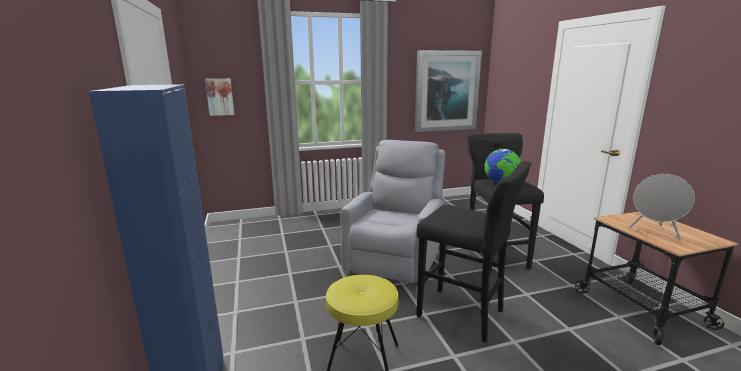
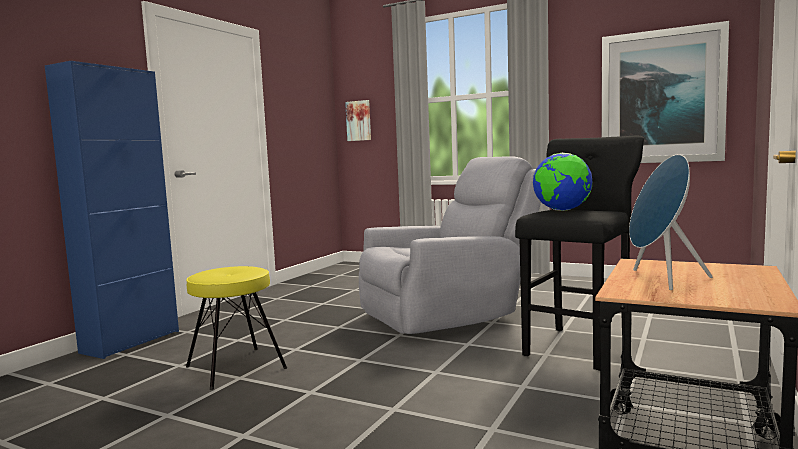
camera: 45 degrees right, 10 degrees down
(464, 315) = (397, 374): black stool -> none
(655, 232) = (661, 279): grey speaker -> blue speaker

